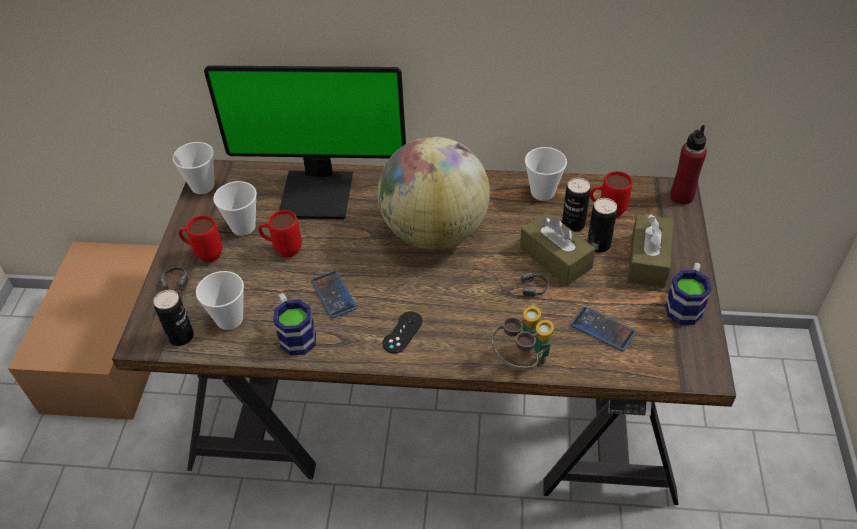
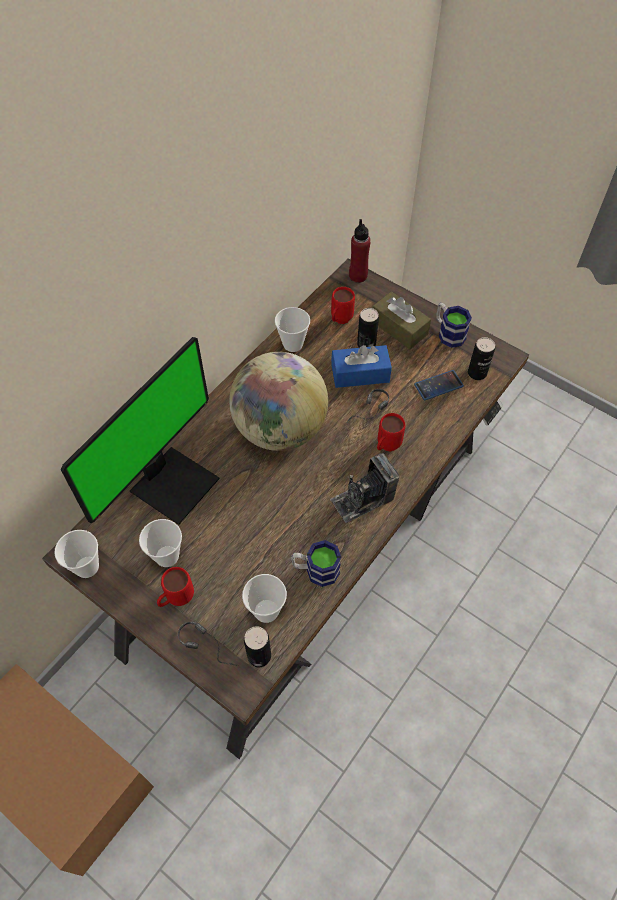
camera: 60 degrees left, 10 degrees up
(283, 249) = (218, 538): red mug -> red mug (386, 447)
(333, 294) = (294, 525): phone -> none
(402, 332) = (363, 499): black game controller -> camera
(522, 361) = (435, 443): binoculars -> none
(555, 258) = (360, 374): brown tissue box -> blue tissue box
(573, 224) = (337, 346): can -> can (477, 373)

